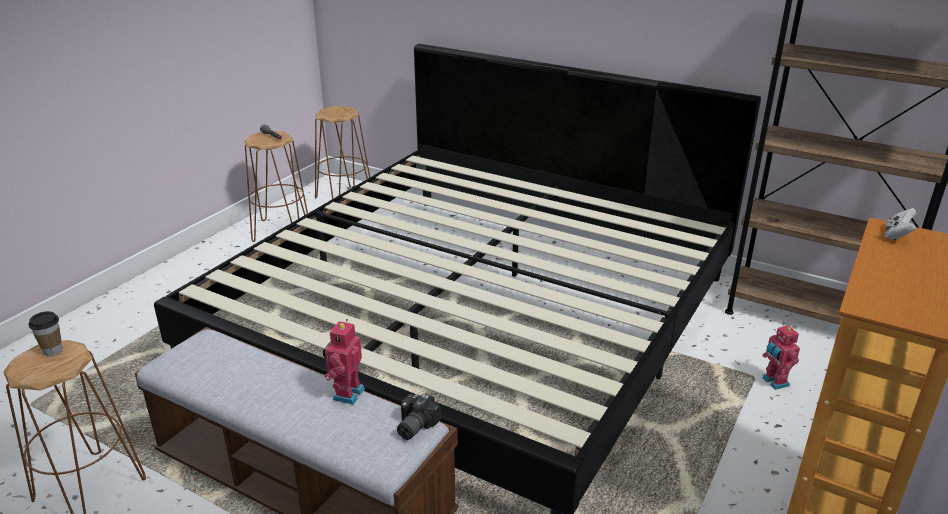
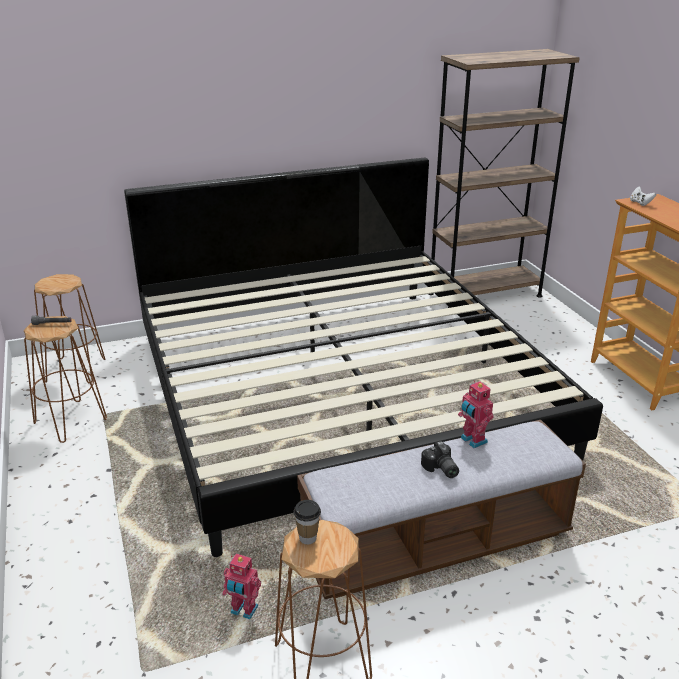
camera: 50 degrees left, 0 degrees up
(413, 426) = (533, 430): camera -> camera (440, 469)
(774, 382) = (524, 334): toy robot -> toy robot (243, 612)

